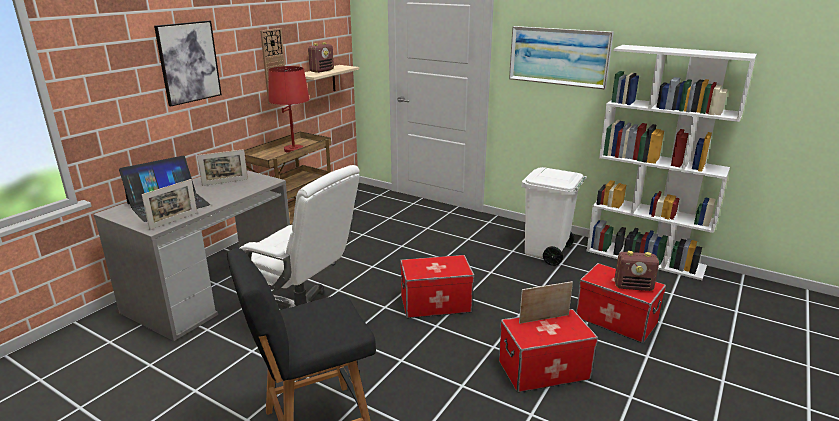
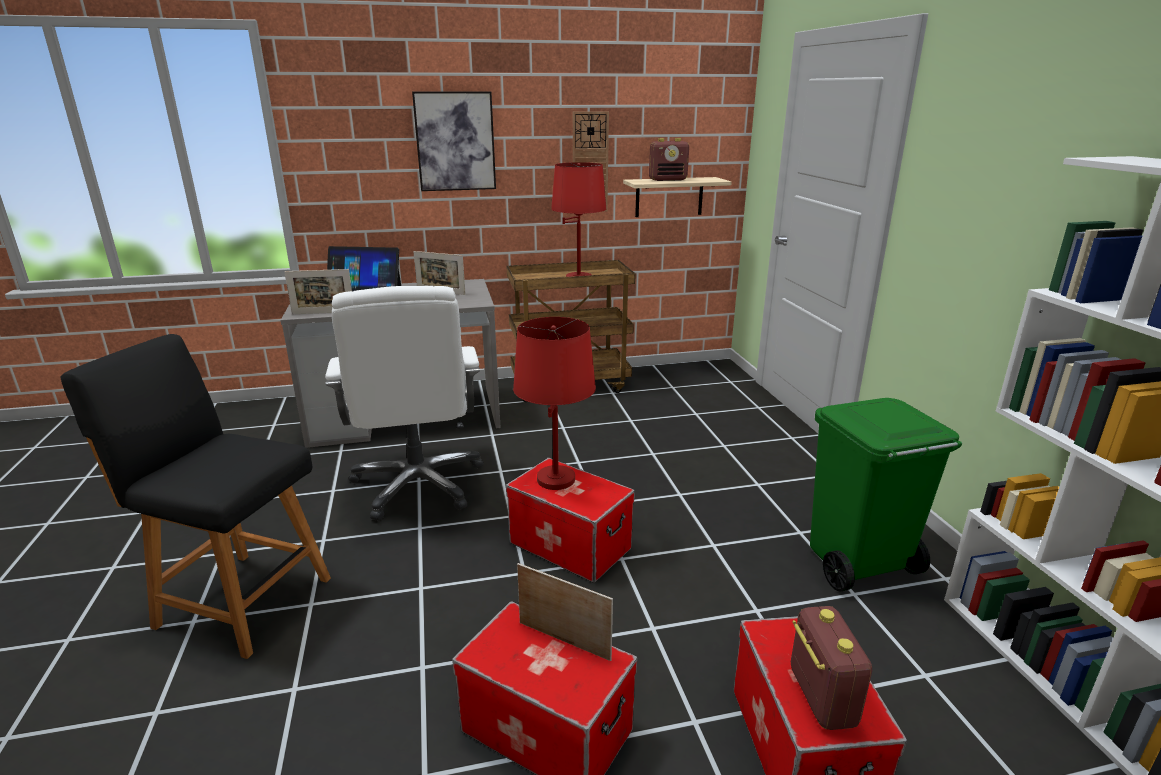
camera: 45 degrees right, 0 degrees up
(424, 267) = (555, 479): none -> red table lamp
(546, 252) = (857, 564): white trash can -> green trash can
(559, 56) = (1002, 180): picture -> none
(633, 286) = (821, 697): radio -> radio turned 150 degrees counterclockwise

